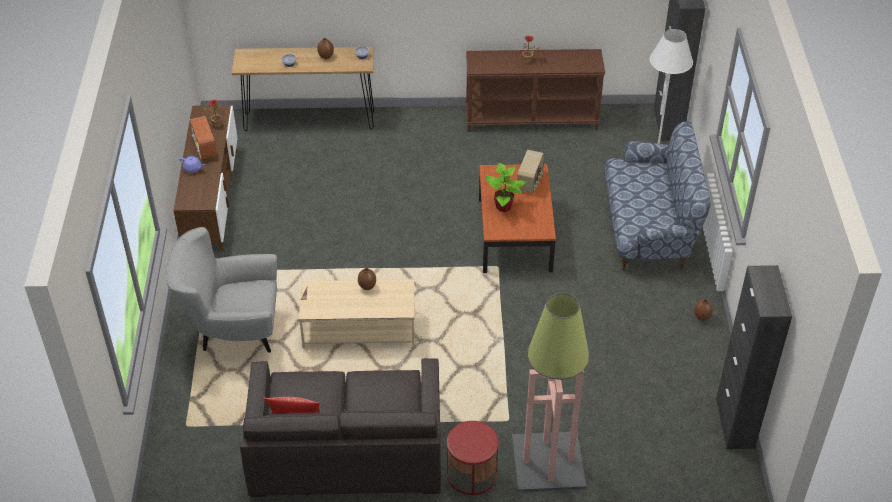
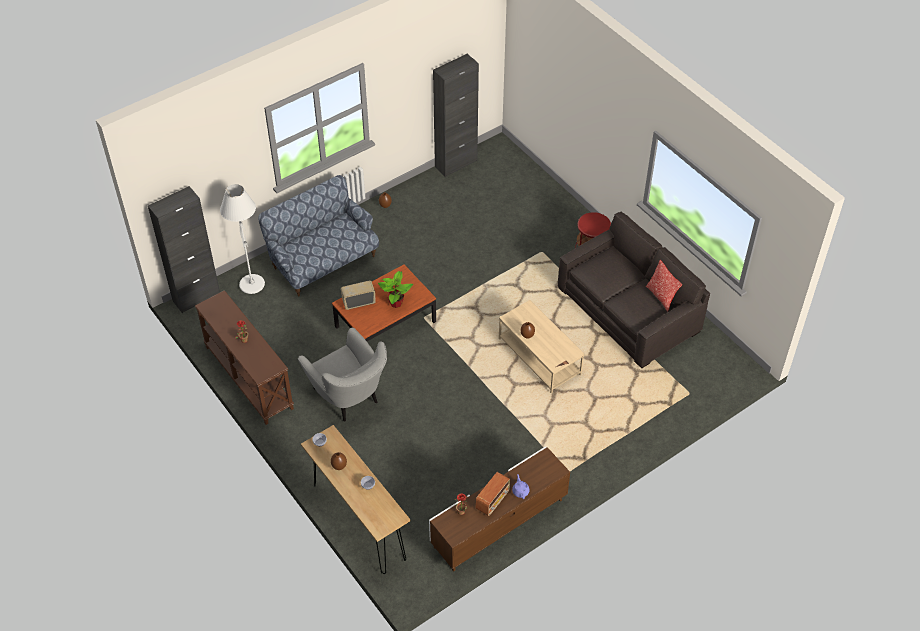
camera: 125 degrees left, 5 degrees up
(232, 331) = (602, 421): grey armchair -> grey armchair (349, 398)
(547, 463) = (554, 223): floor lamp -> none

